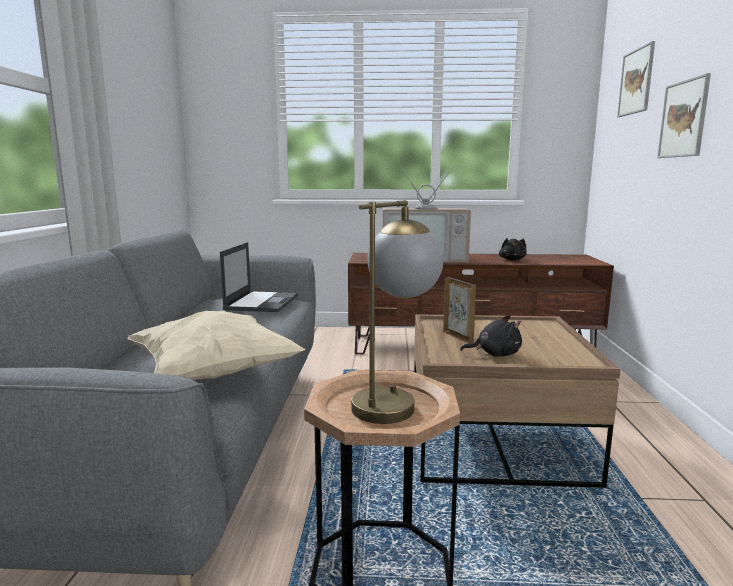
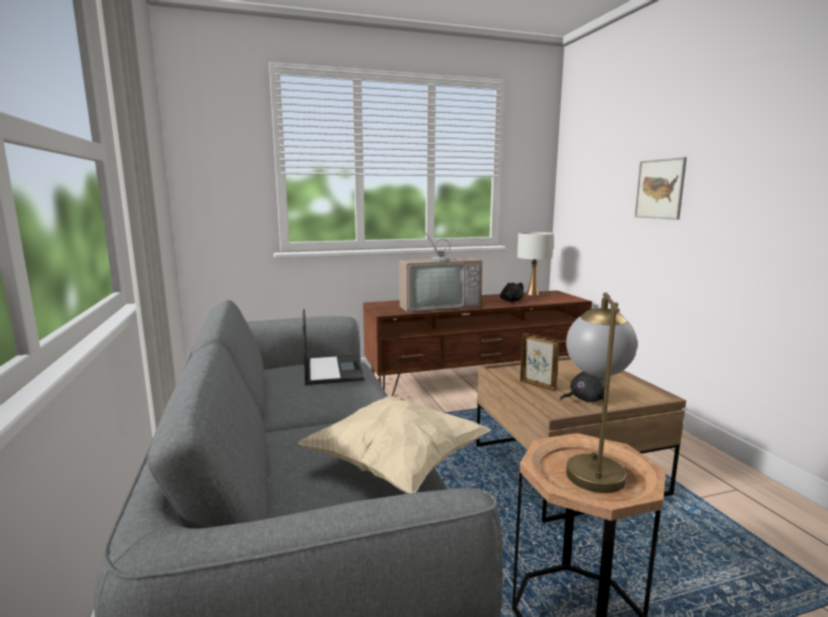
camera: 20 degrees left, 0 degrees up
(548, 255) = (532, 294): none -> white table lamp
(636, 81) = (603, 152): picture -> none

